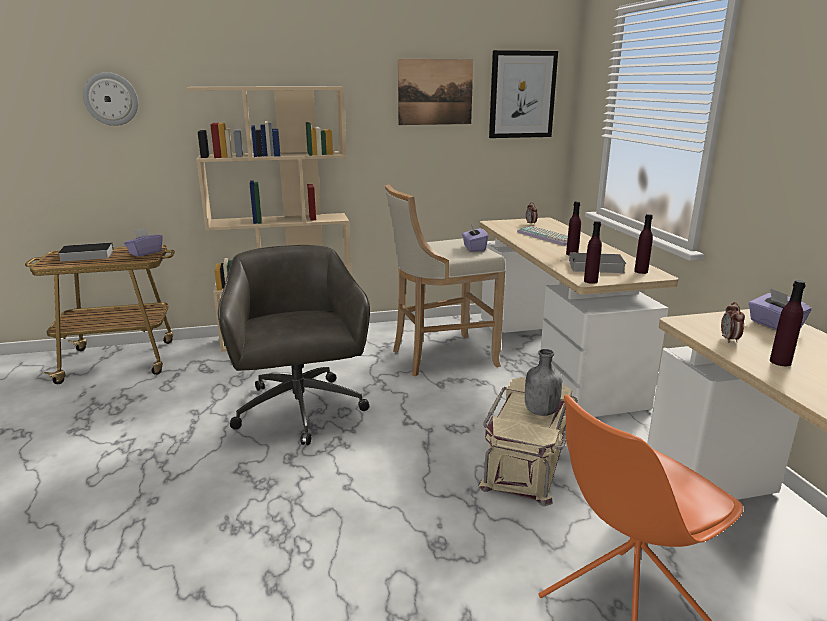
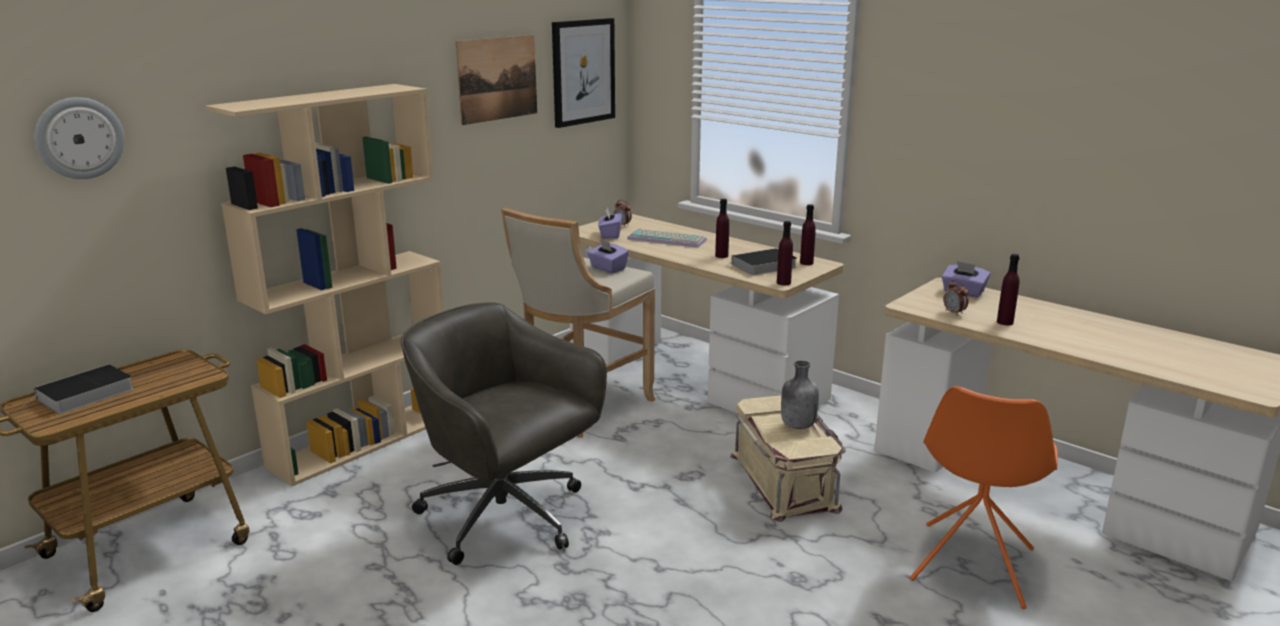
camera: 35 degrees left, 0 degrees up
(145, 253) = (183, 367): purple tissue box -> purple tissue box (610, 235)

